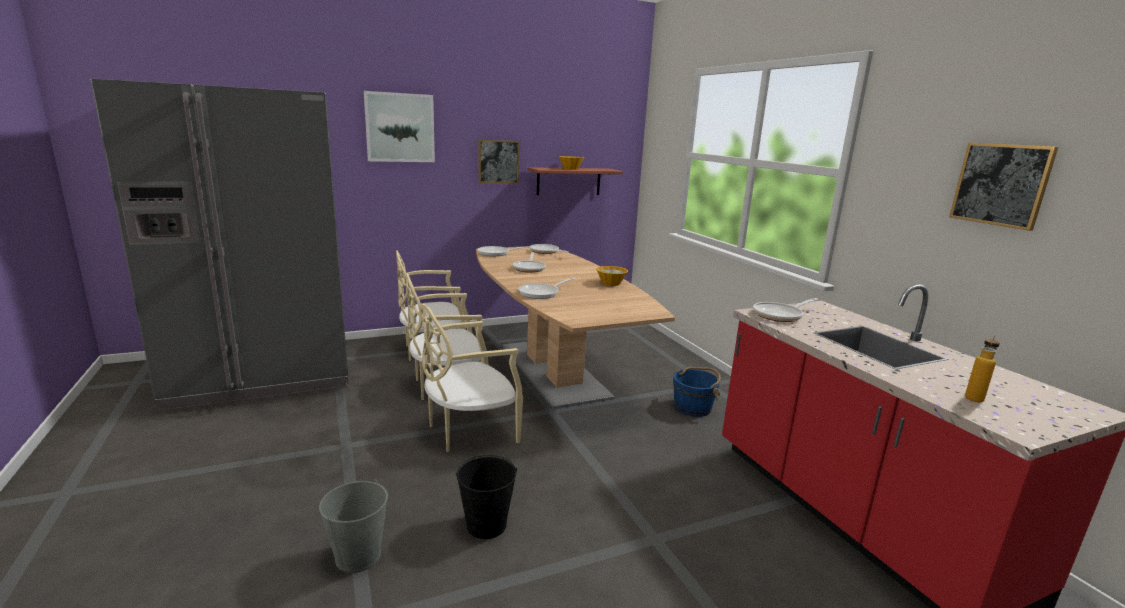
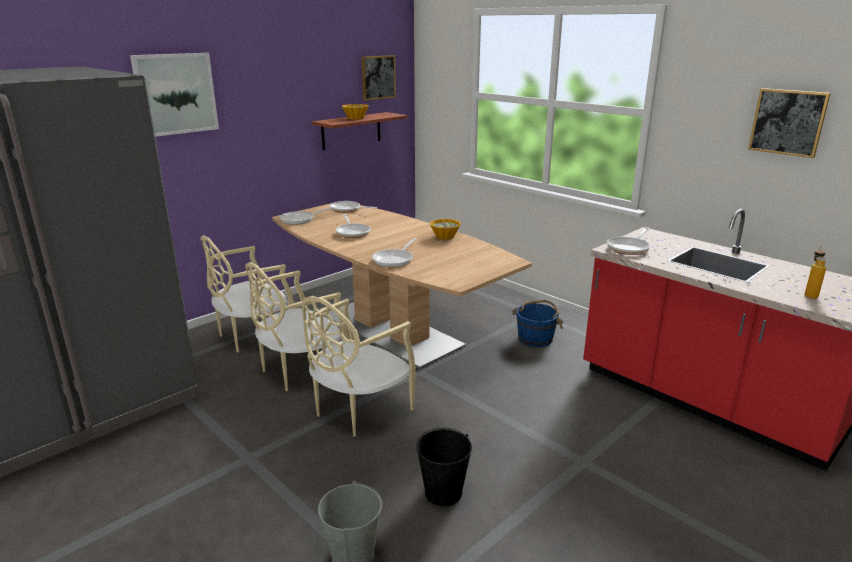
camera: 20 degrees left, 5 degrees up
(498, 161) = (282, 119): picture -> picture (378, 77)

